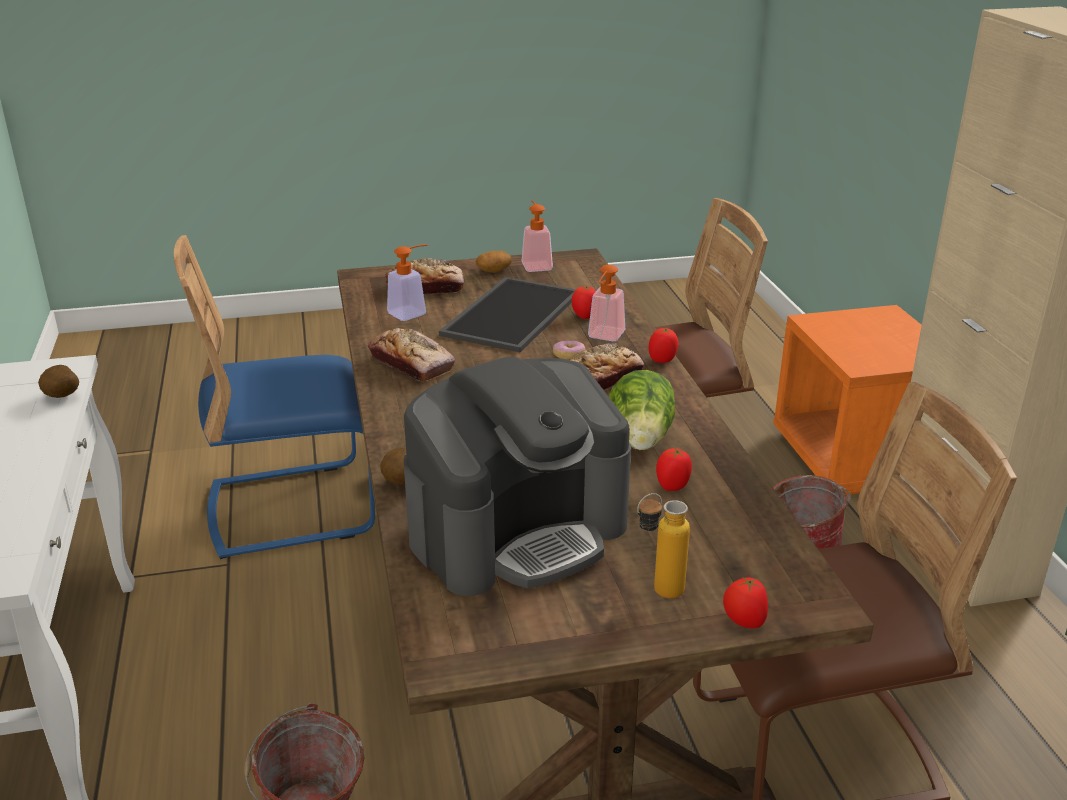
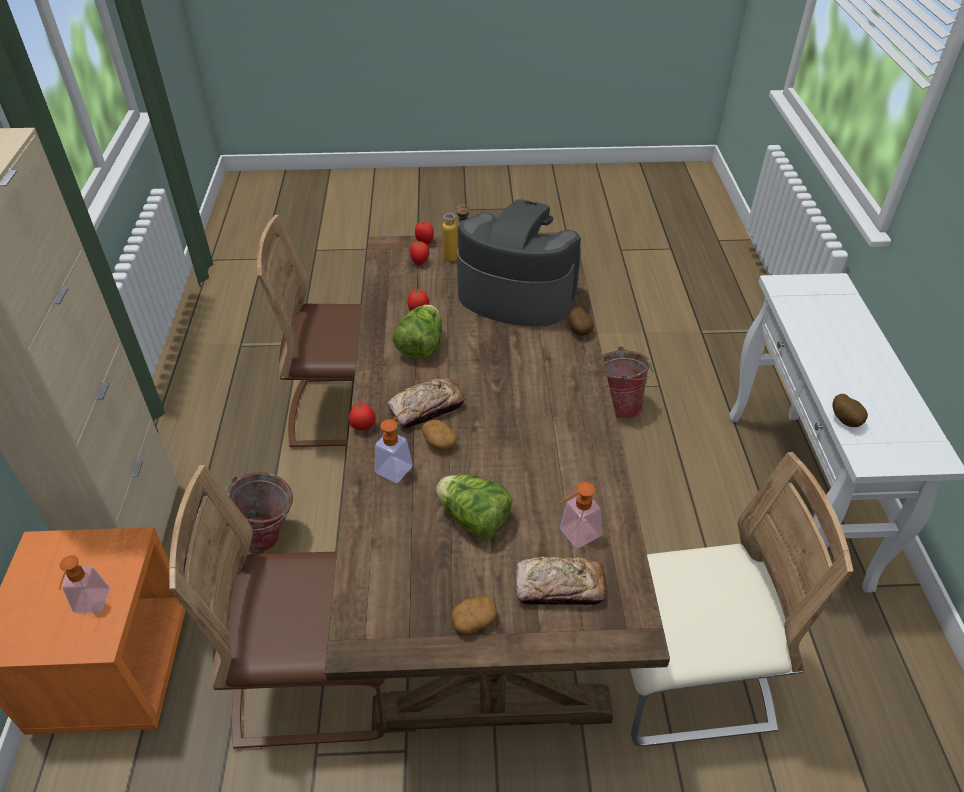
camera: 170 degrees left, 15 degrees up
(292, 508) = (684, 677): blue chair -> beige chair
(411, 363) = (574, 449): bread -> none
(510, 313) = (474, 519): tray -> lettuce
(518, 531) = (515, 294): coffee machine -> coffee machine turned 45 degrees clockwise
(535, 264) = (419, 631): soap dispenser -> soap dispenser (90, 607)
(569, 356) = (438, 442): donut -> potato
(584, 316) = (403, 503): tomato -> tomato (420, 262)

